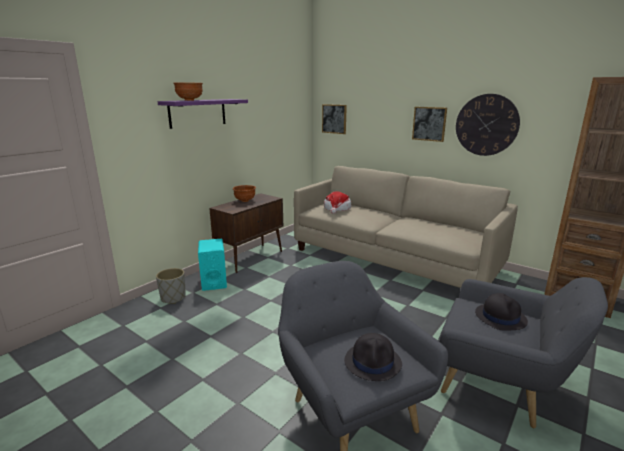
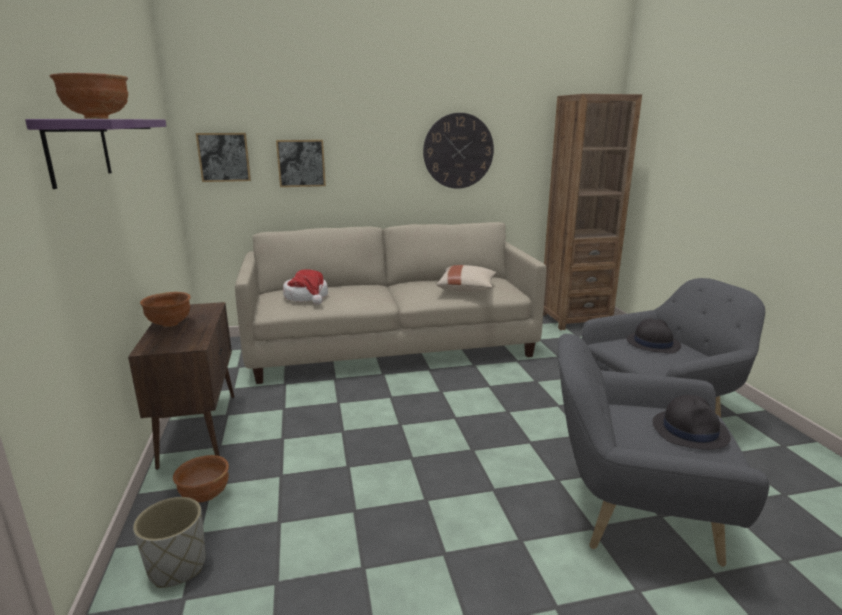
camera: 50 degrees left, 0 degrees up
(214, 281) = (205, 495): turquoise speaker -> brown bowl
(429, 123) = (387, 154): picture -> picture (301, 163)
(435, 232) = (467, 289): none -> beige pillow

